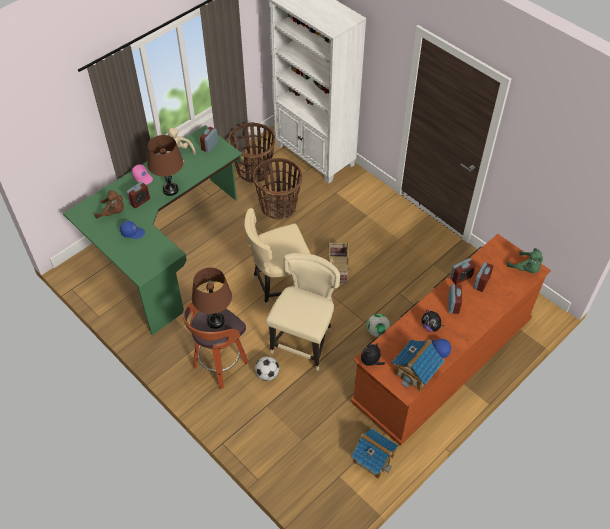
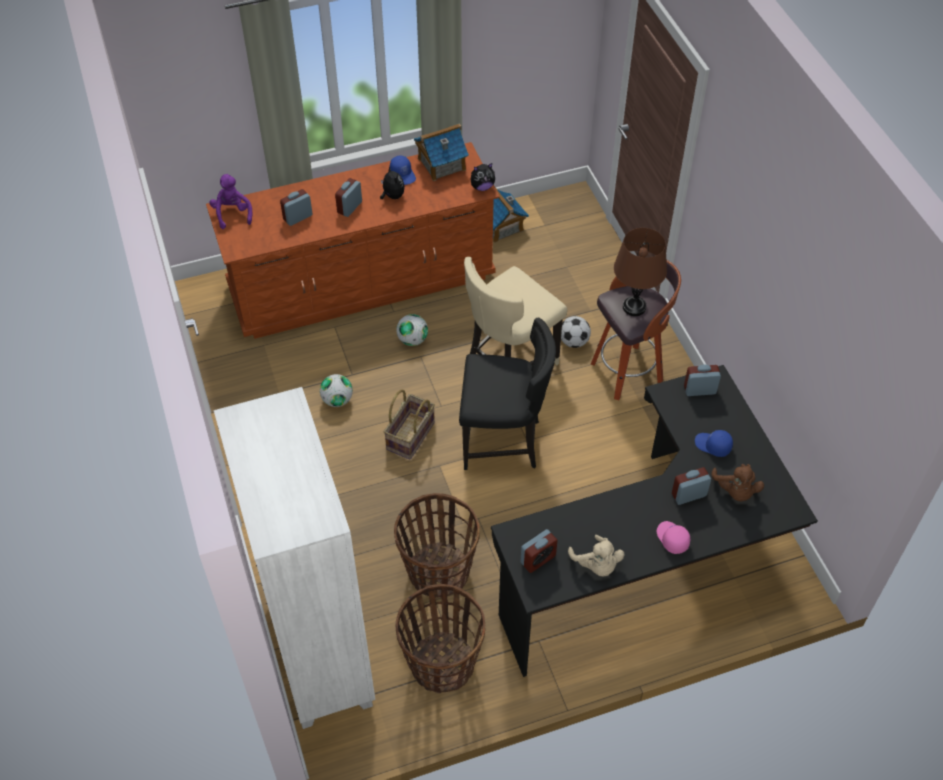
camera: 155 degrees left, 0 degrees up
(113, 212) = (735, 491): brown plush toy -> brown plush toy turned 135 degrees counterclockwise
(164, 250) = (650, 565): green desk -> black desk
(170, 190) = (633, 498): brown table lamp -> none
(280, 286) = (503, 442): beige chair -> black chair
(395, 273) = (337, 400): none -> football
(461, 277) = (315, 231): alarm clock -> alarm clock (699, 390)
(526, 269) = (232, 214): green plush toy -> purple plush toy

